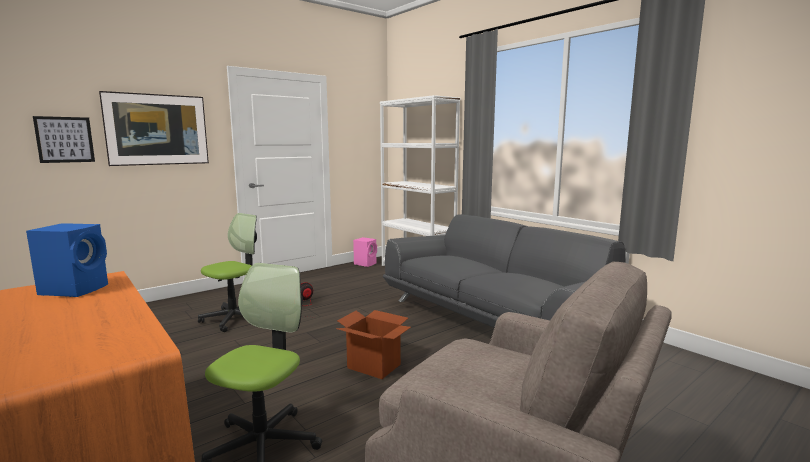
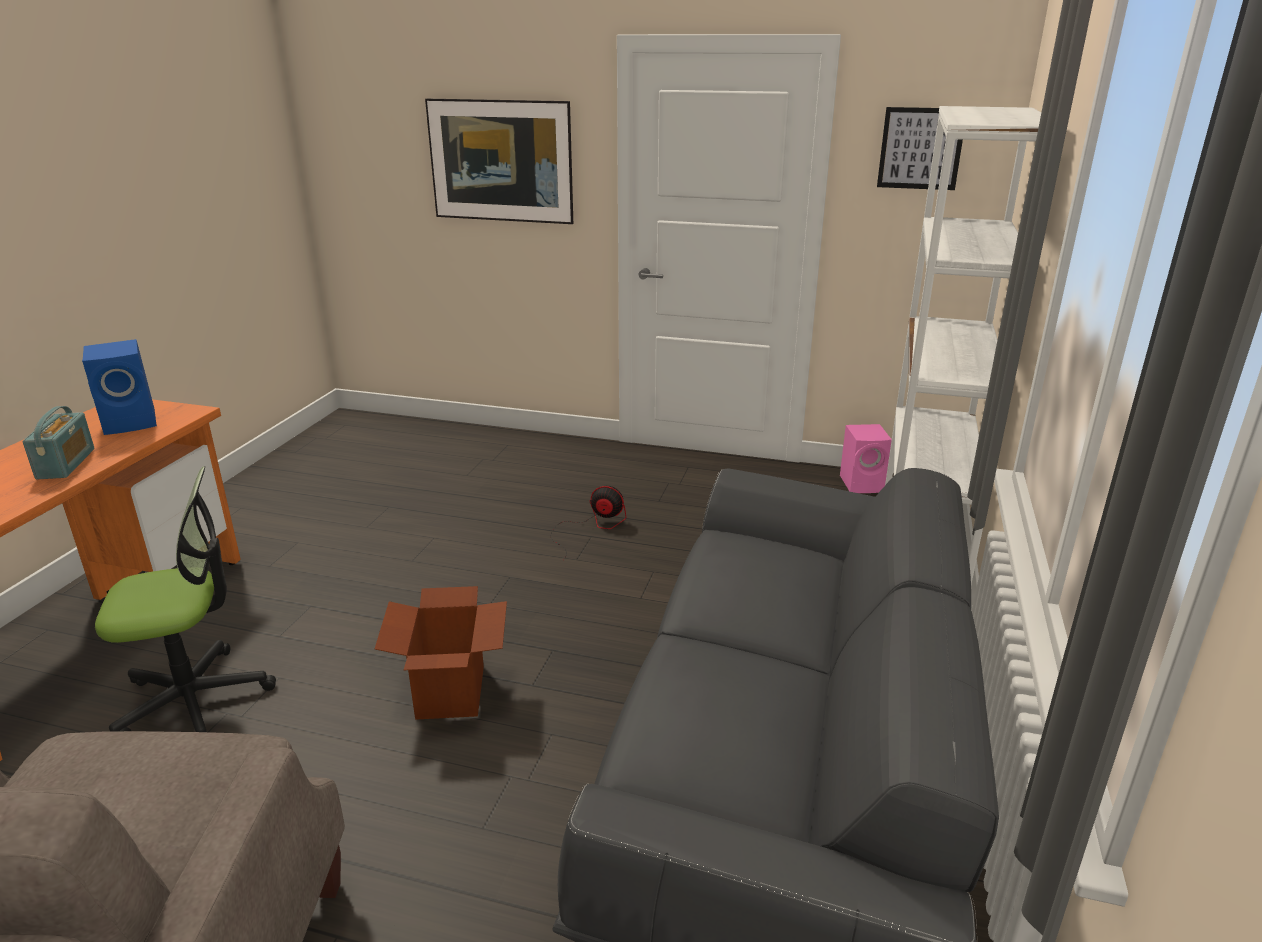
camera: 55 degrees right, 15 degrees up
(65, 139) = (390, 173): picture -> picture (920, 148)
(101, 309) = (66, 464): none -> radio
(235, 318) = (495, 502): office chair -> none

